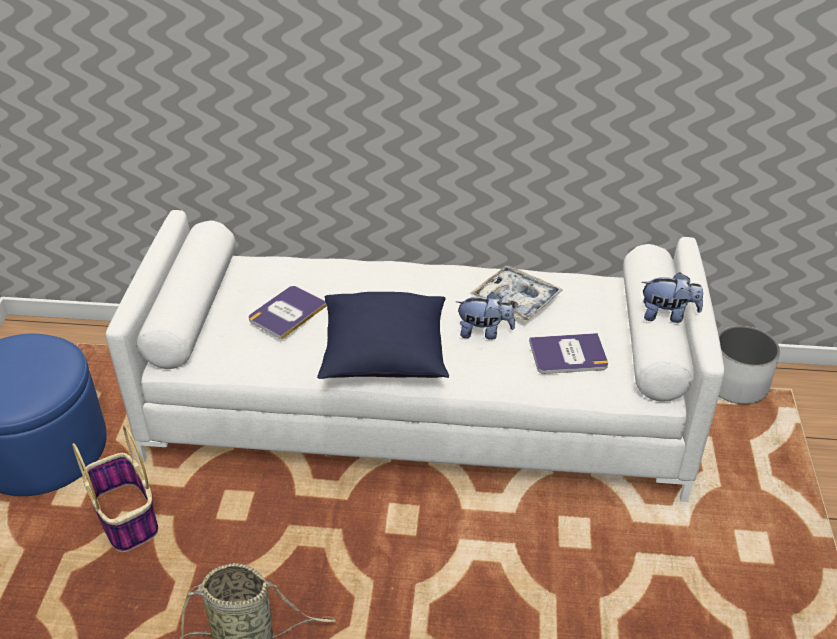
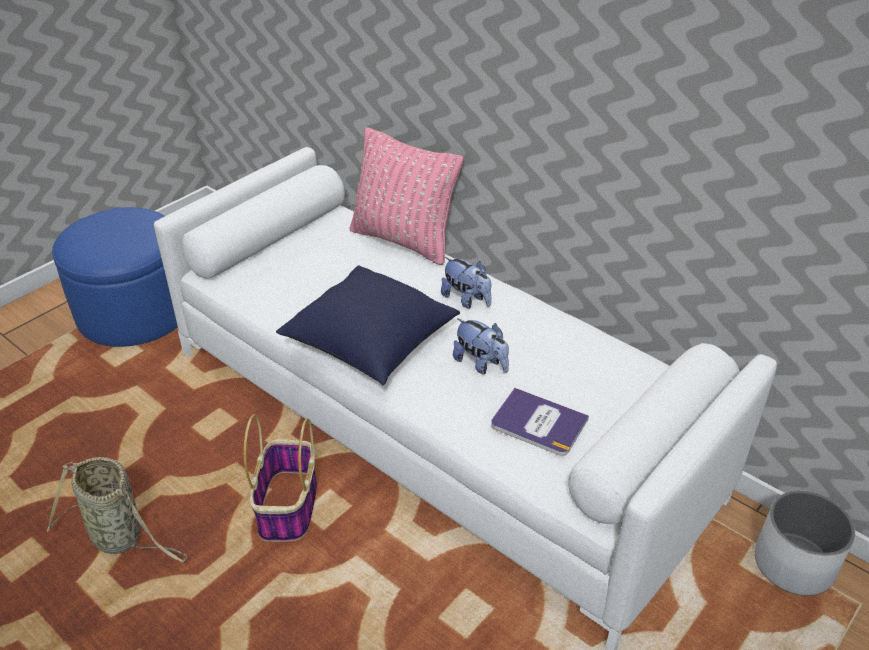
camera: 35 degrees right, 0 degrees up
(127, 519) = (135, 393): basket -> basket (288, 508)
(287, 312) = (330, 270): book -> none
(321, 263) = (404, 240): none -> pink pillow
(516, 299) = (543, 347): tray -> none
(667, 315) = (652, 427): plush toy -> plush toy (466, 300)

